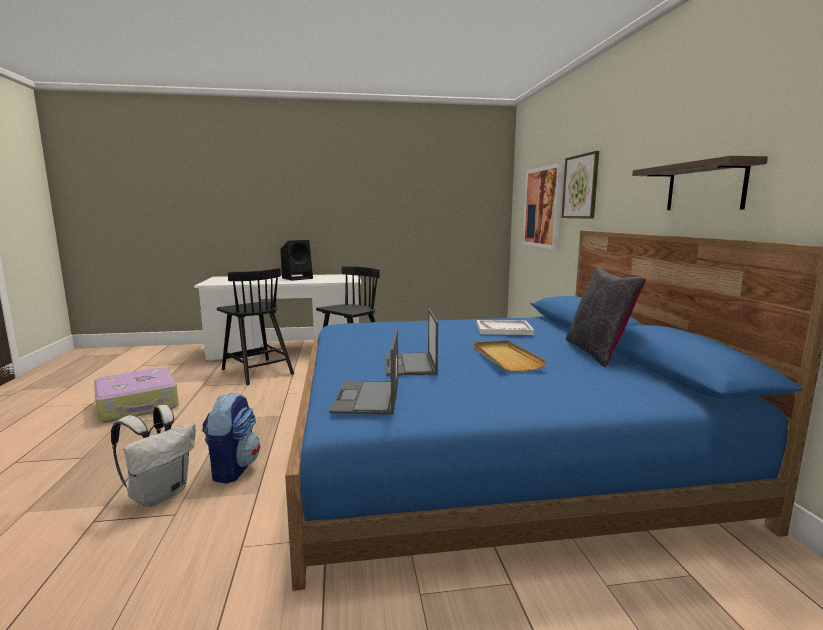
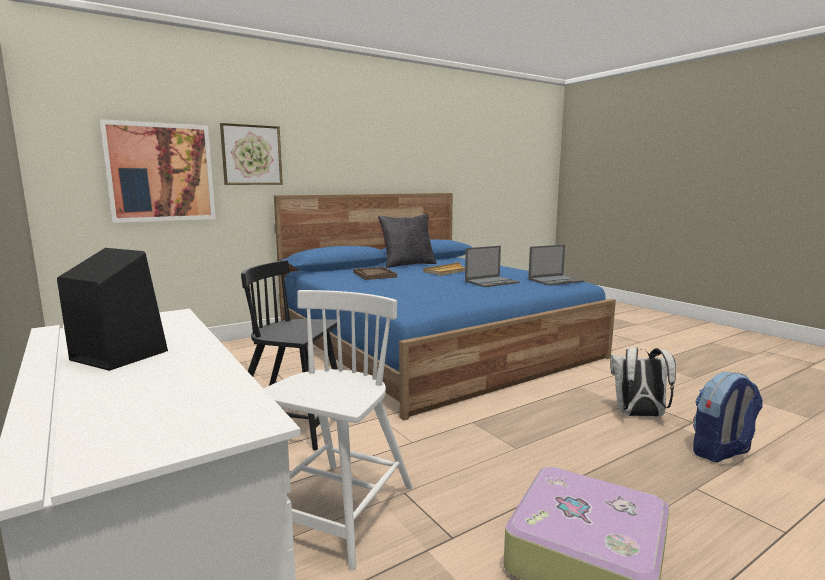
camera: 115 degrees left, 0 degrees up
(233, 468) = (574, 404): backpack -> backpack (721, 452)
(257, 371) = (339, 512): black chair -> white chair
(504, 329) = (374, 275): white tray -> brown tray
(705, 187) = (388, 167): shelf -> none

